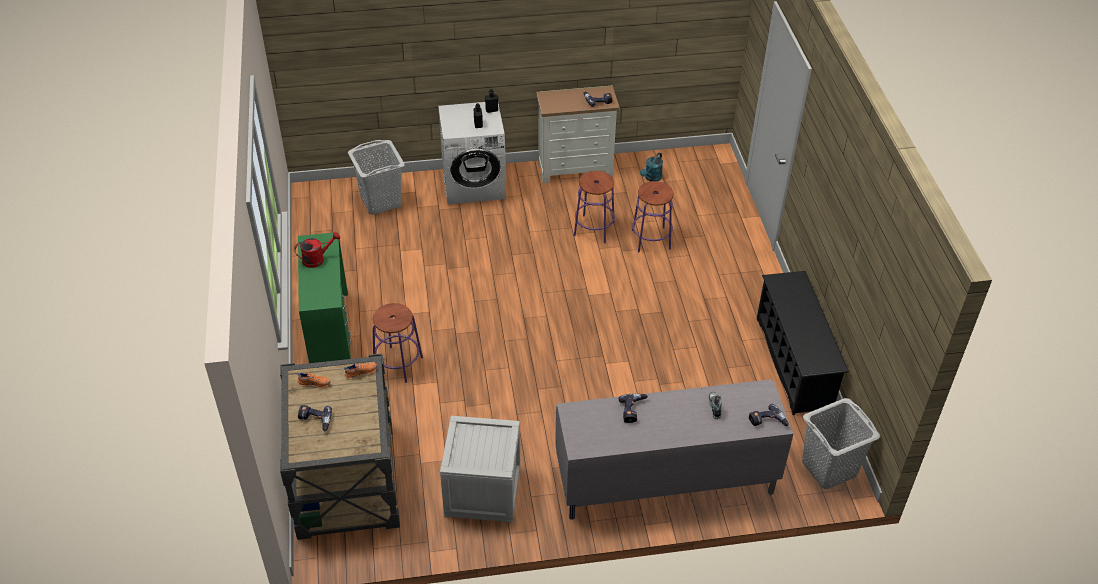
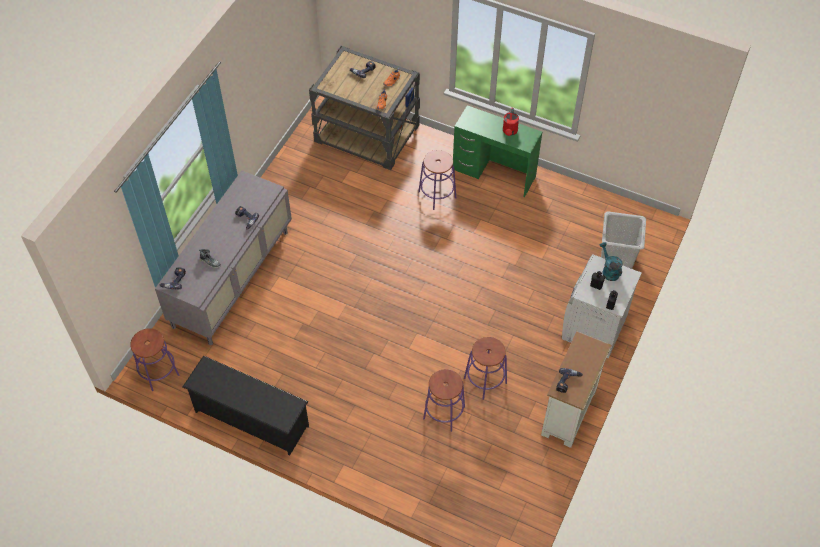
camera: 125 degrees right, 10 degrees up
(482, 490) = (305, 188): crate -> none
(651, 178) = (518, 464): turquoise watering can -> turquoise watering can (609, 270)
(829, 468) = (158, 372): grey laundry basket -> purple stool

